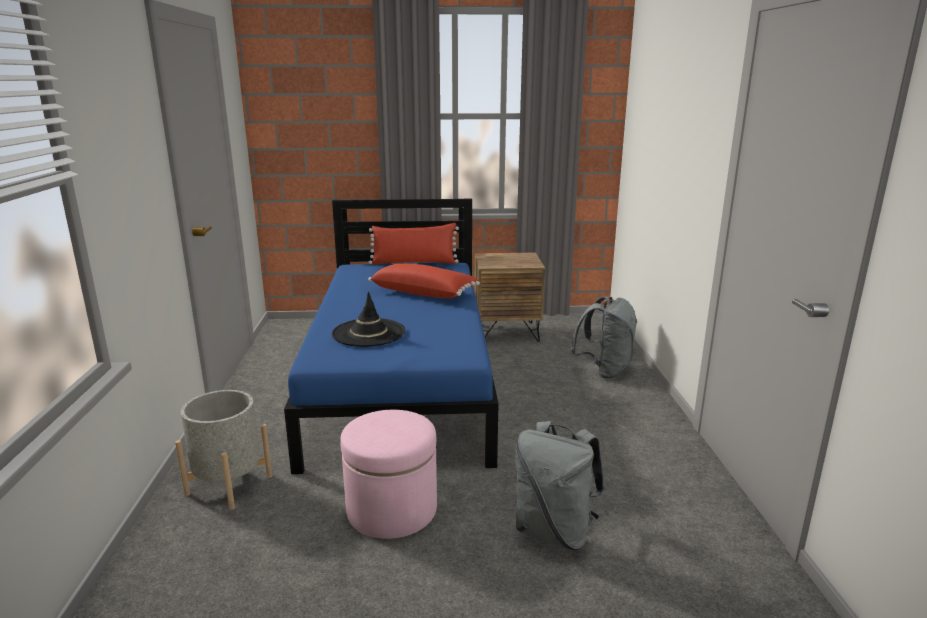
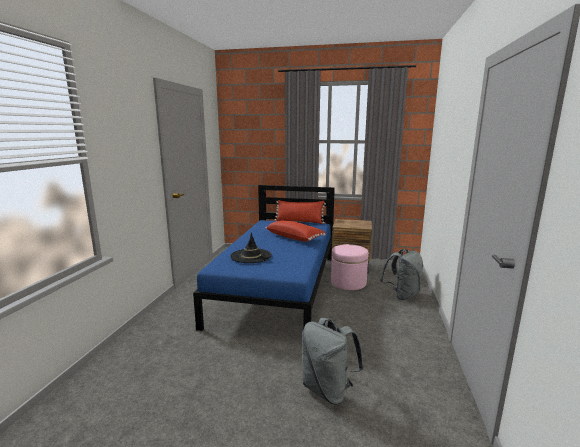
camera: 15 degrees right, 5 degrees down
(229, 485) = (163, 331): grey planter -> none
(392, 509) = (239, 359): pink ottoman -> pink ottoman (348, 282)

